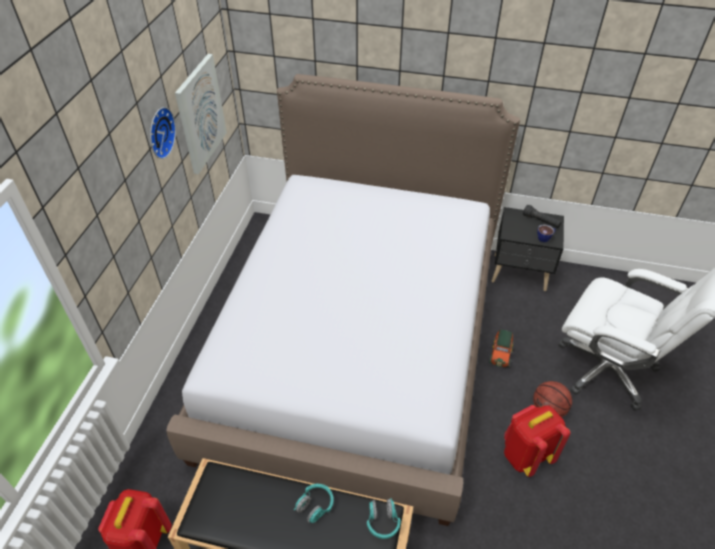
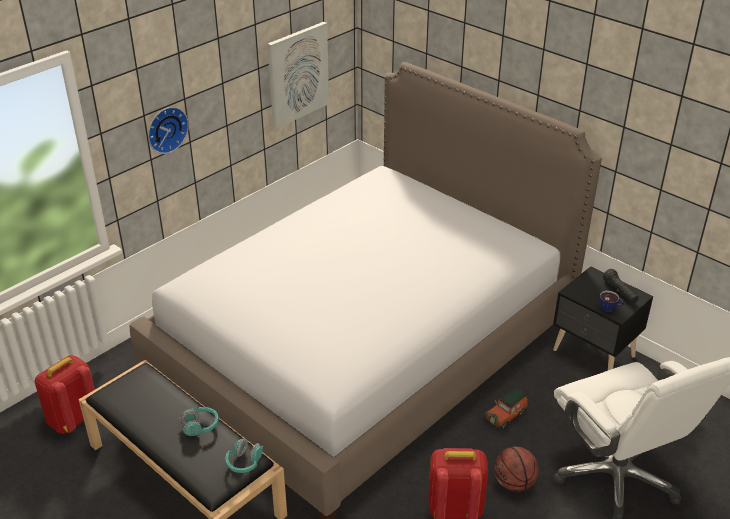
camera: 30 degrees right, 10 degrees down
(159, 132) = (237, 72): wall clock -> wall clock (166, 129)

